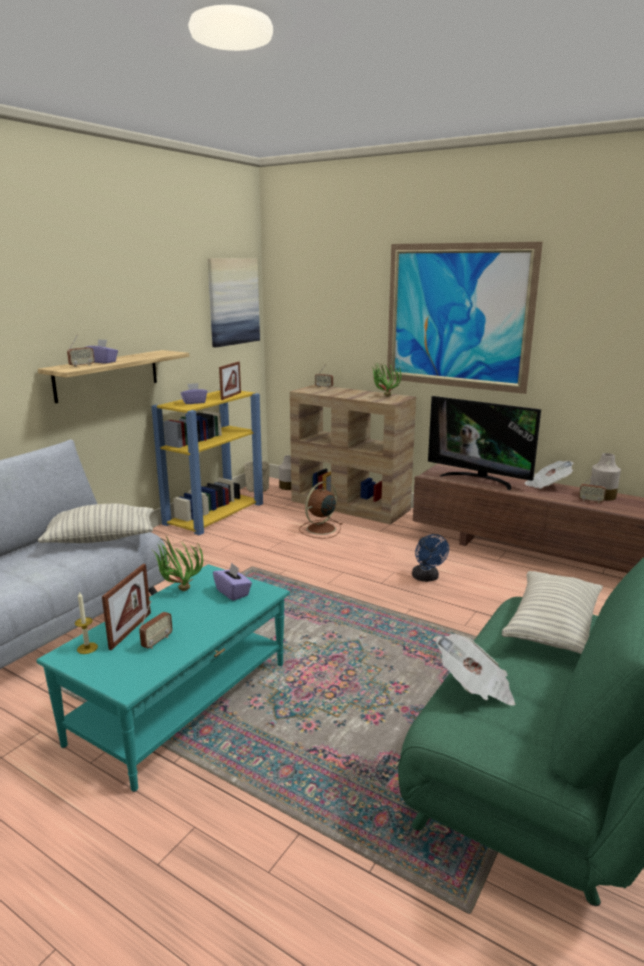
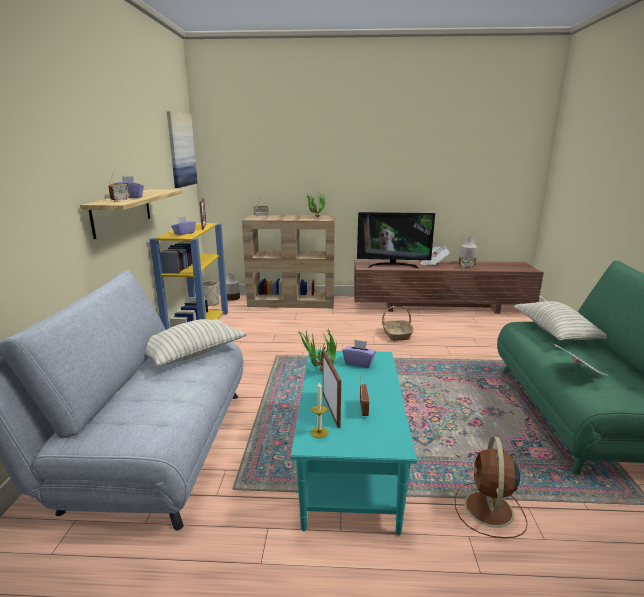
camera: 30 degrees left, 0 degrees up
(320, 529) = (292, 320): brown fan -> brown fan (489, 510)
(427, 578) = (396, 334): blue fan -> basket
(457, 316) = (361, 157): picture -> none

